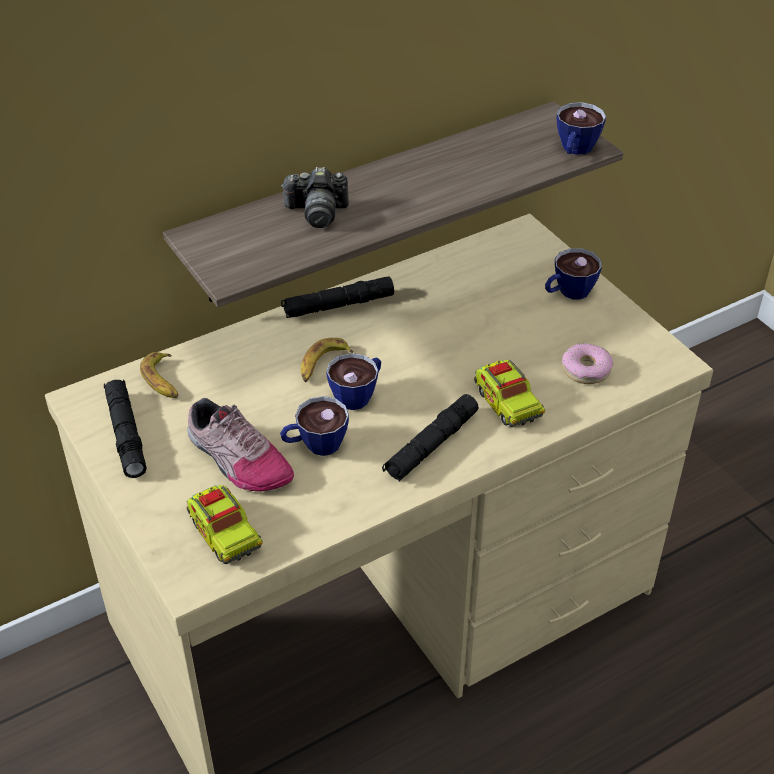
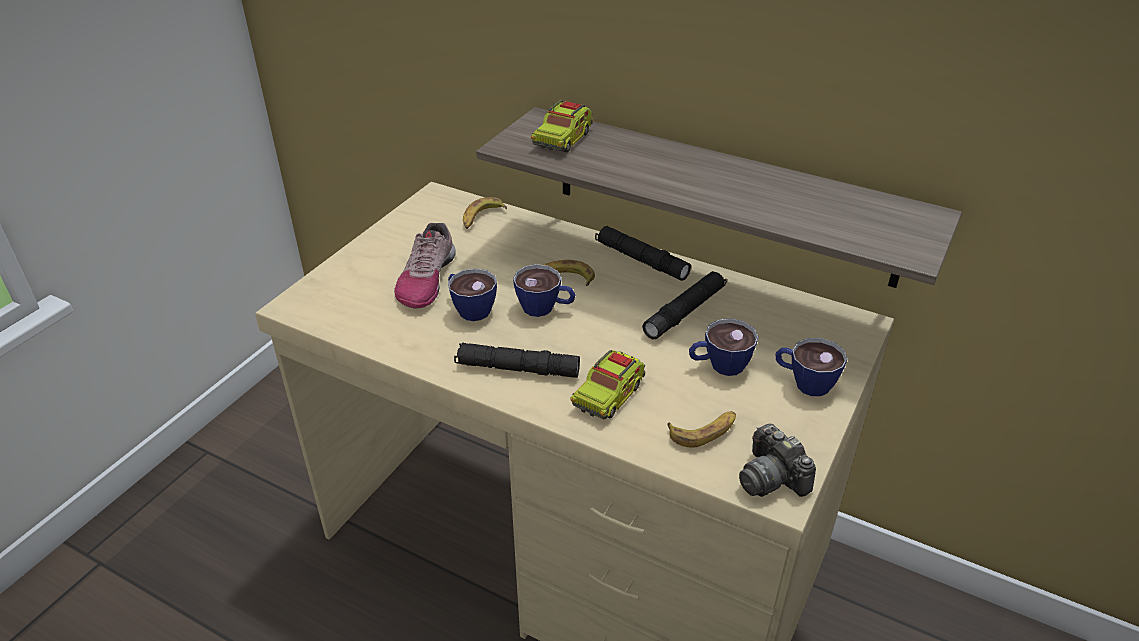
camera: 60 degrees right, 5 degrees down
(126, 434) = (416, 224): black flashlight -> black flashlight (684, 312)
(224, 534) = (347, 302): toy truck -> toy truck (563, 139)
(317, 212) = (627, 153): camera -> camera (771, 477)
(575, 150) = (893, 246): cup -> cup (719, 366)
(586, 369) = (703, 431): donut -> banana

